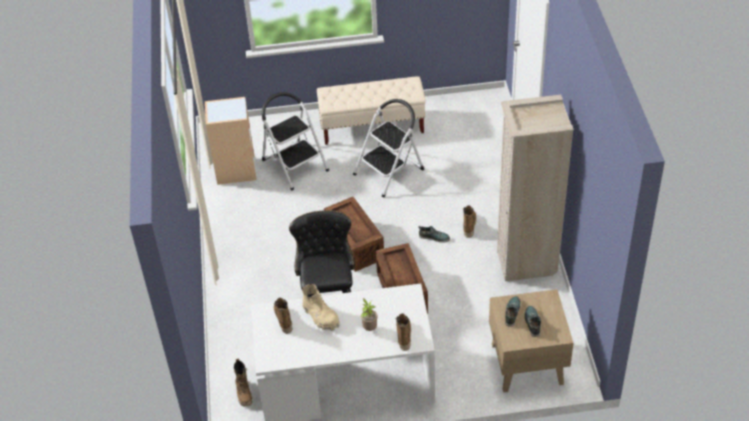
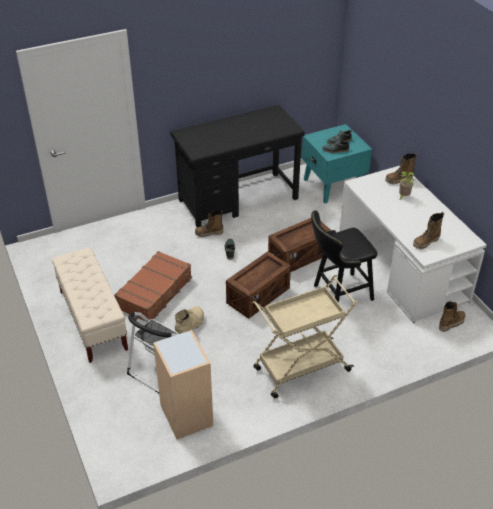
camera: 110 degrees left, 5 degrees down
(245, 254) = (301, 370): none -> beige cart
(321, 316) = (409, 223): beige boot -> beige boot (190, 325)
(390, 171) = (155, 293): step ladder -> brown suitcase
(526, 263) = (238, 199): beige cabinet -> black desk
(526, 364) = (333, 186): beige nightstand -> turquoise nightstand

